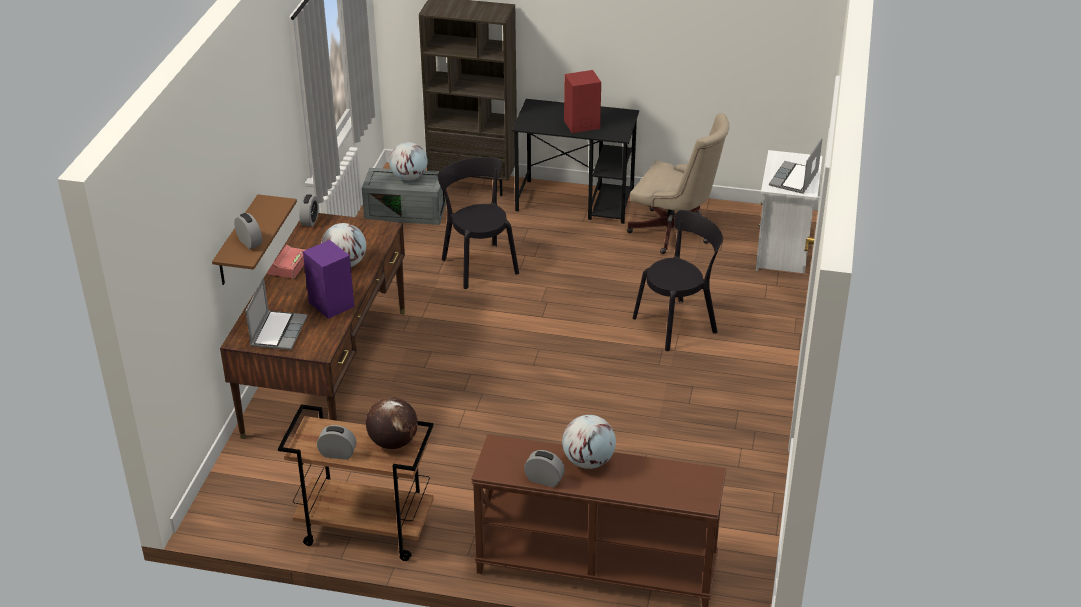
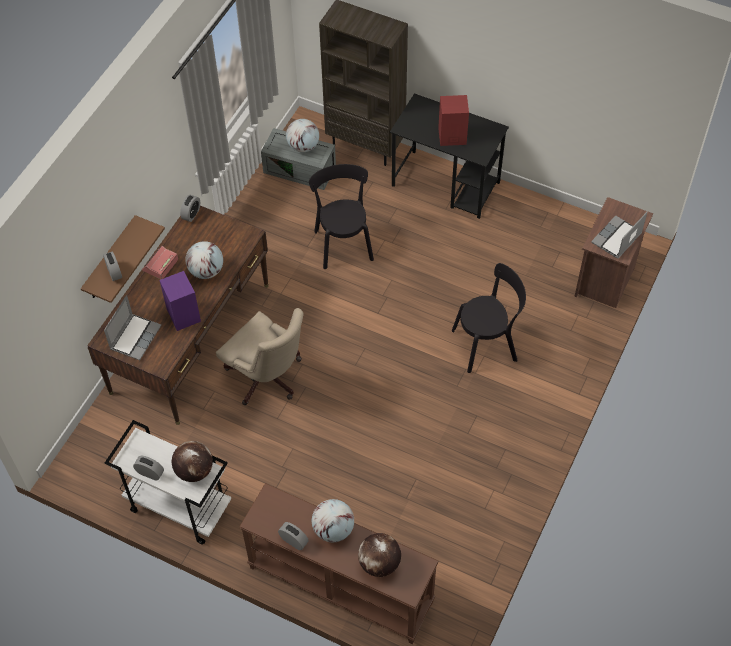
camera: 15 degrees right, 20 degrees up
(364, 530) = (178, 507): brown cart -> white cart
(657, 482) = (379, 563): none -> globe
(675, 233) = (520, 238): beige office chair -> beige office chair (268, 379)
(783, 253) = (605, 281): white nightstand -> brown nightstand

